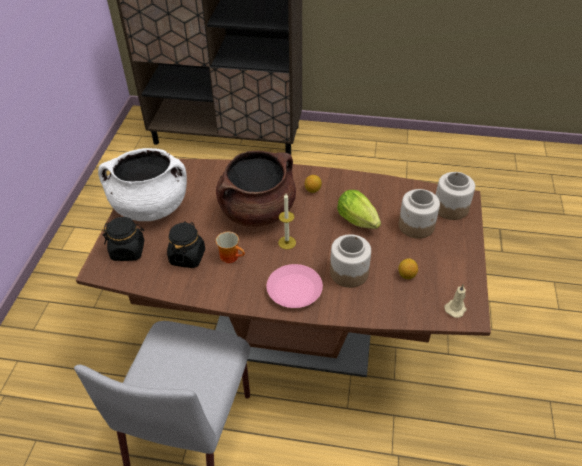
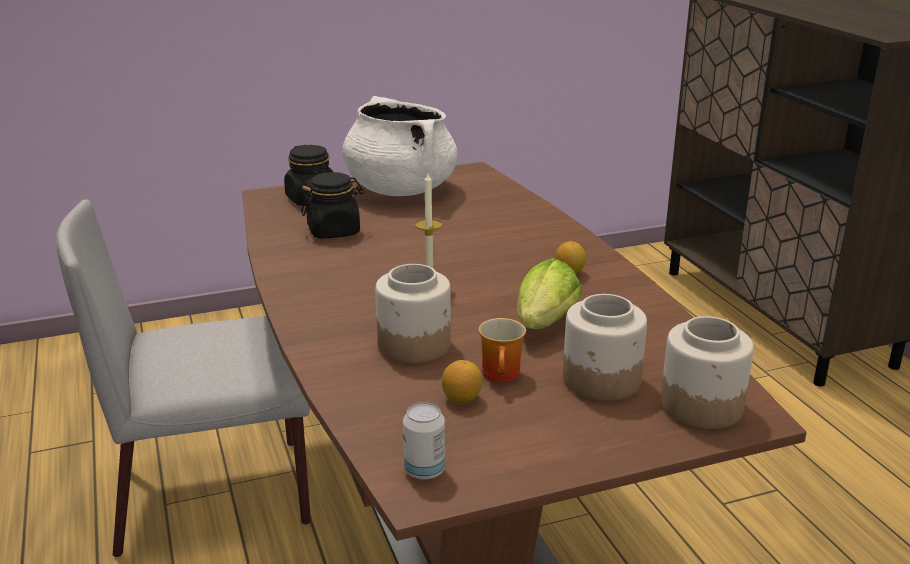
camera: 60 degrees right, 20 degrees down
(232, 256) = (362, 255): mug -> mug (503, 375)
(257, 211) = (471, 248): brown cooking pot -> none
(294, 289) = (337, 312): pink plate -> none
(455, 308) = (424, 471): beige candle -> can

